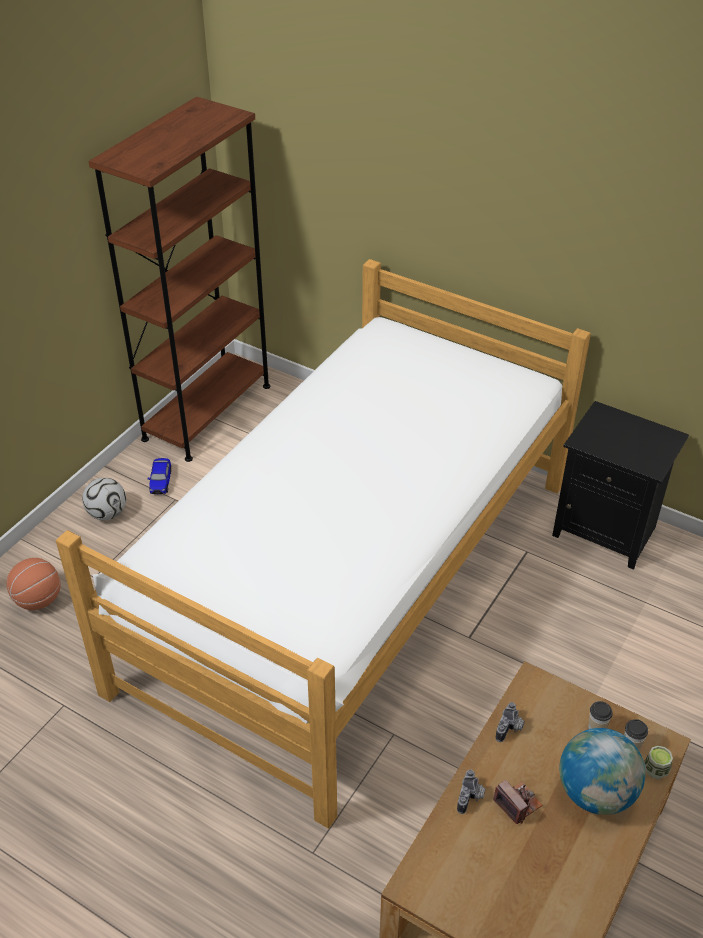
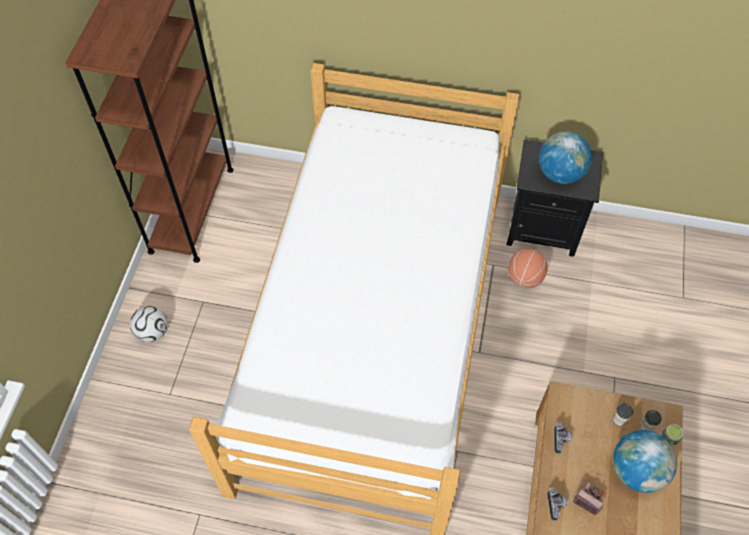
camera: 20 degrees left, 15 degrees up
(38, 600) = (134, 429): basketball -> basketball (524, 278)
(161, 482) = (183, 289): toy car -> none
(624, 442) = (560, 173): none -> globe

